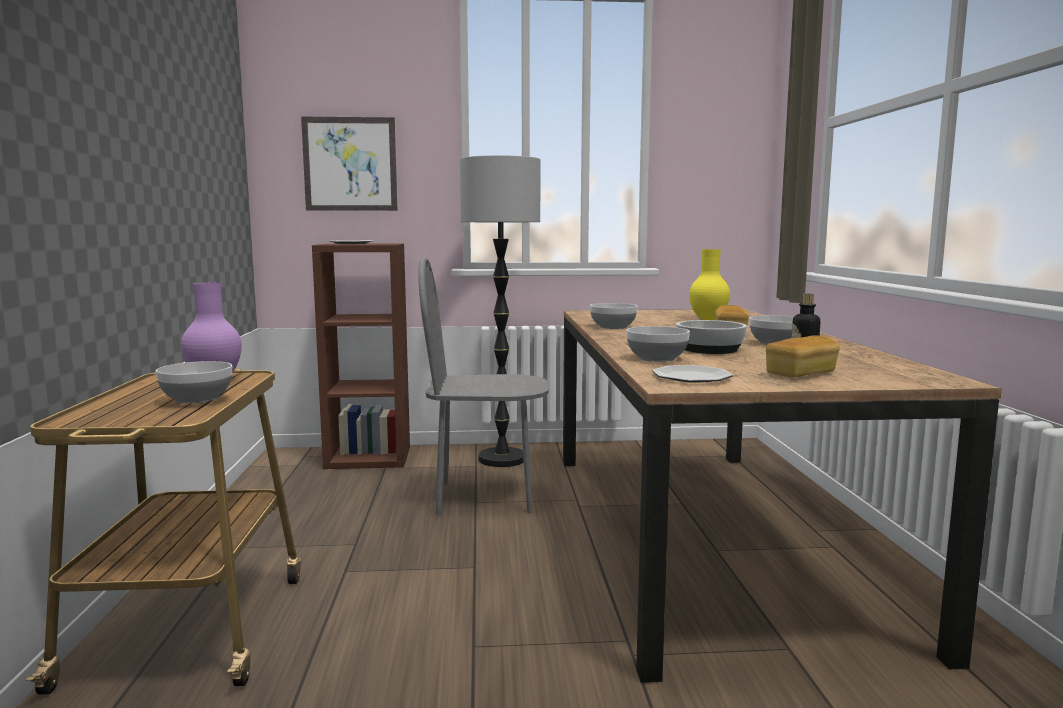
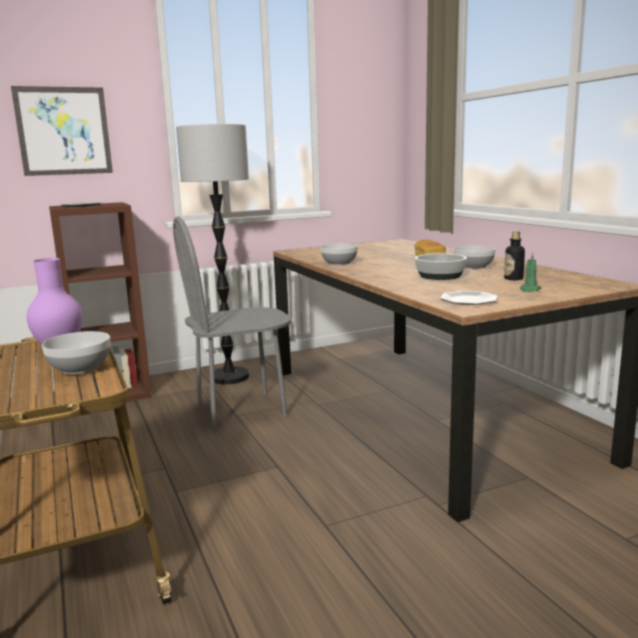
camera: 20 degrees left, 5 degrees up
(656, 358) = (419, 287): bowl -> none
(707, 319) = (394, 250): yellow vase -> none
(800, 374) = (529, 290): bread -> green candle

